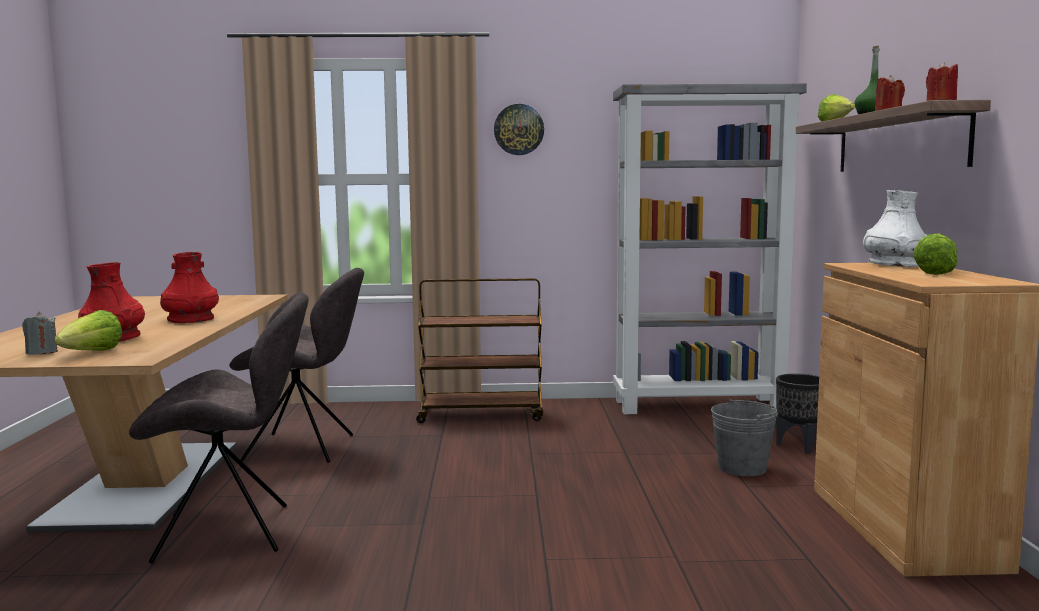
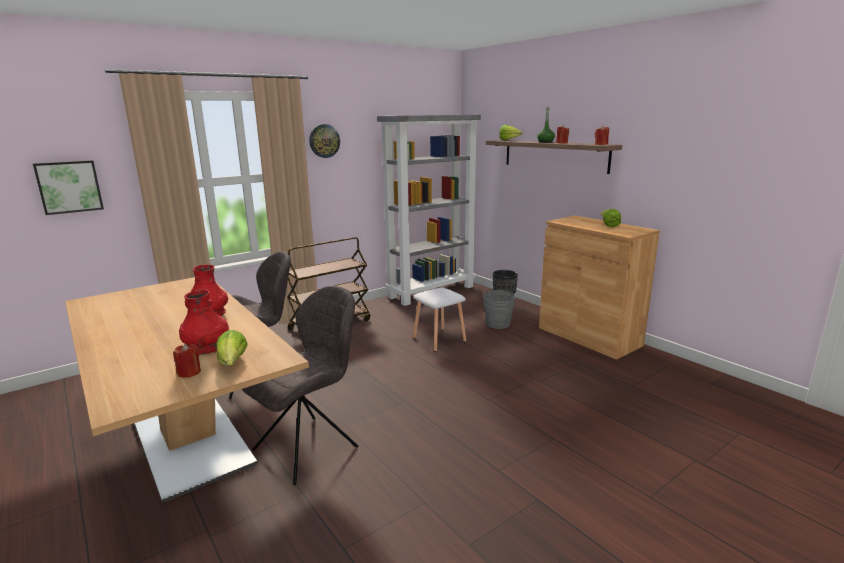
camera: 35 degrees left, 10 degrees up
(41, 352) = (189, 373): grey candle -> red candle
(182, 172) = (69, 186): none -> picture
(602, 465) = (438, 339): none -> white stool
(894, 265) = (576, 220): white vase -> none

